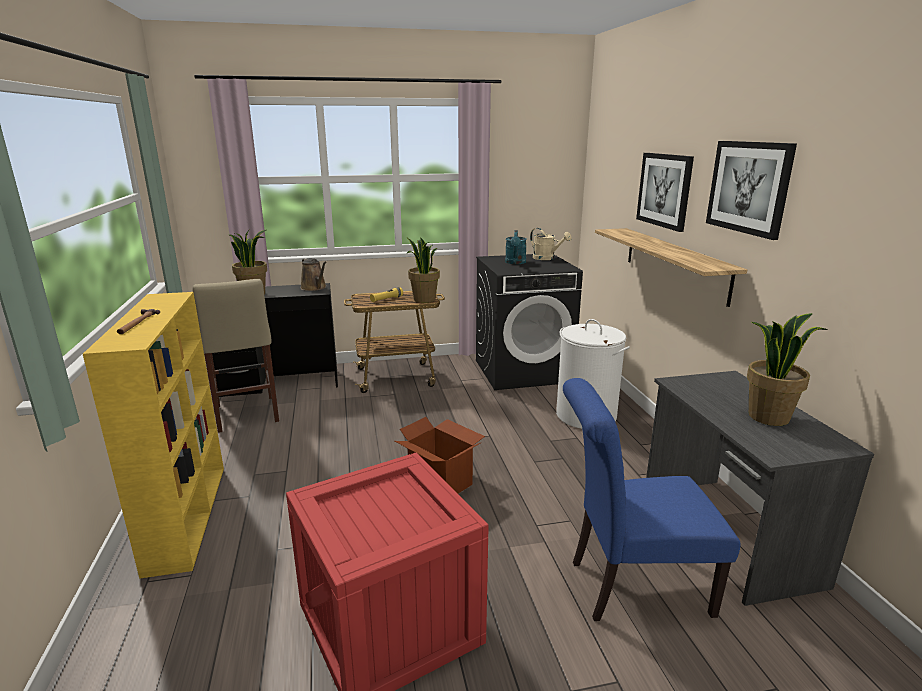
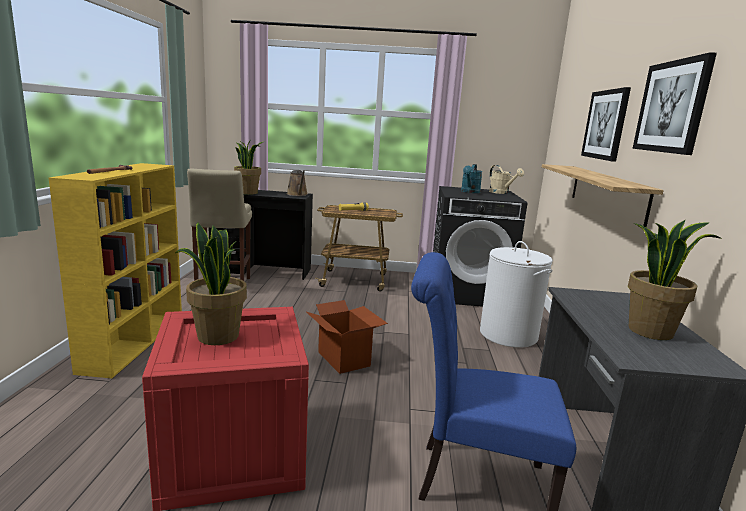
camera: 15 degrees right, 5 degrees down
(424, 299) = (383, 214): potted plant -> potted plant (217, 336)

